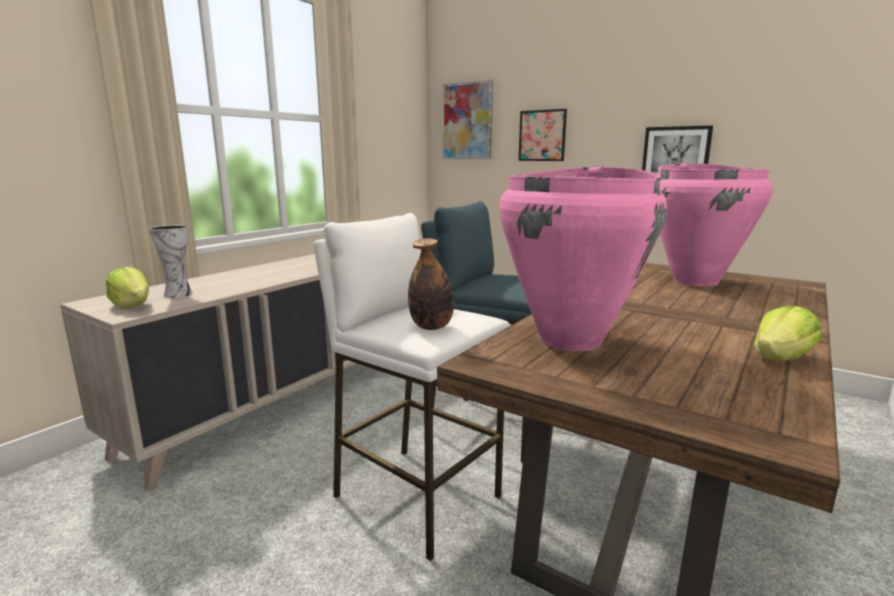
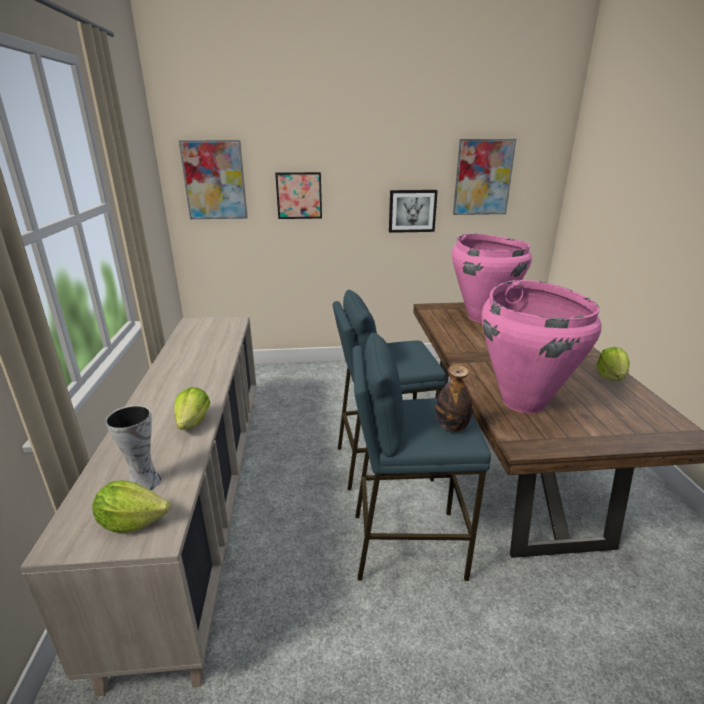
camera: 40 degrees left, 10 degrees up
(267, 280) = (193, 422): none -> lettuce
(416, 496) = (406, 544): white stool -> blue stool
(790, 106) = (483, 177): none -> picture

